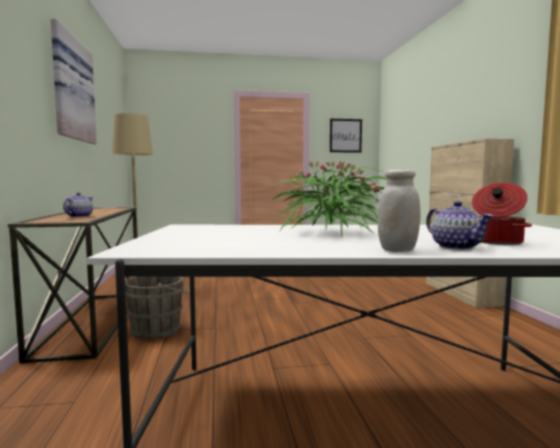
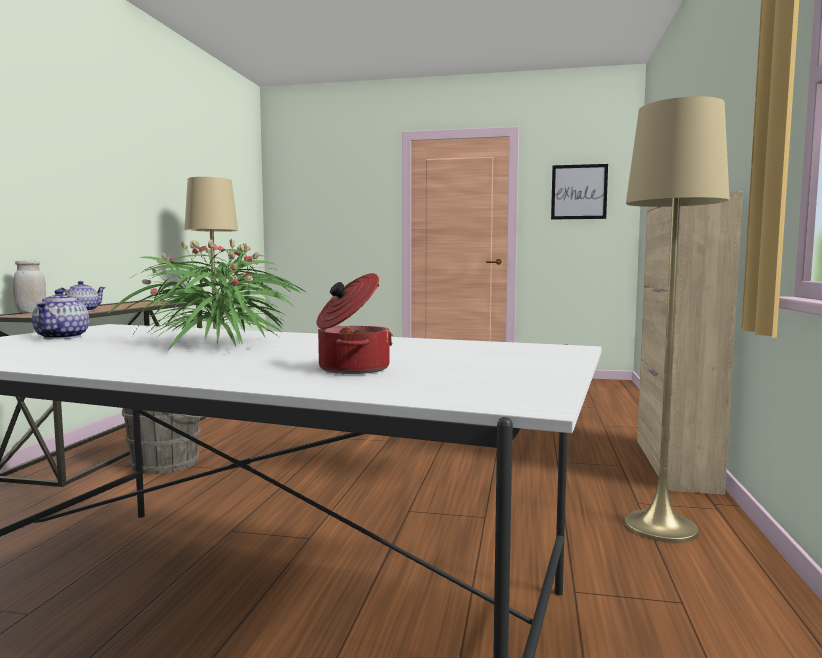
camera: 20 degrees right, 0 degrees up
(70, 89) = (121, 151): picture -> none
(398, 250) = (155, 370): white jar -> white jar (31, 312)
(455, 247) = (253, 371): teapot -> teapot (63, 337)
(499, 327) = (660, 526): none -> beige floor lamp

